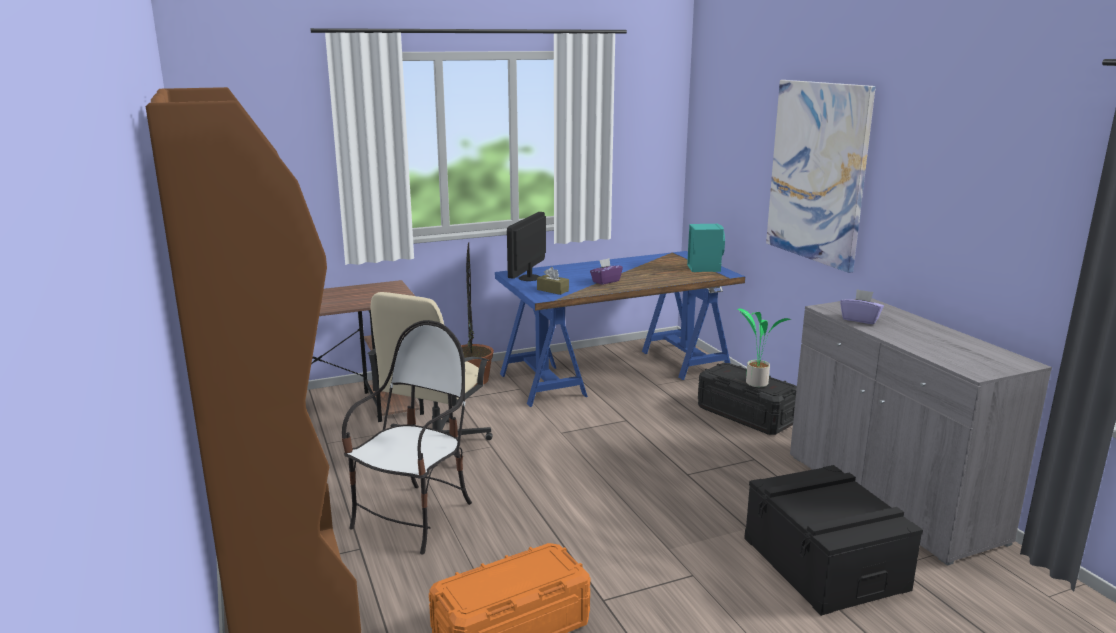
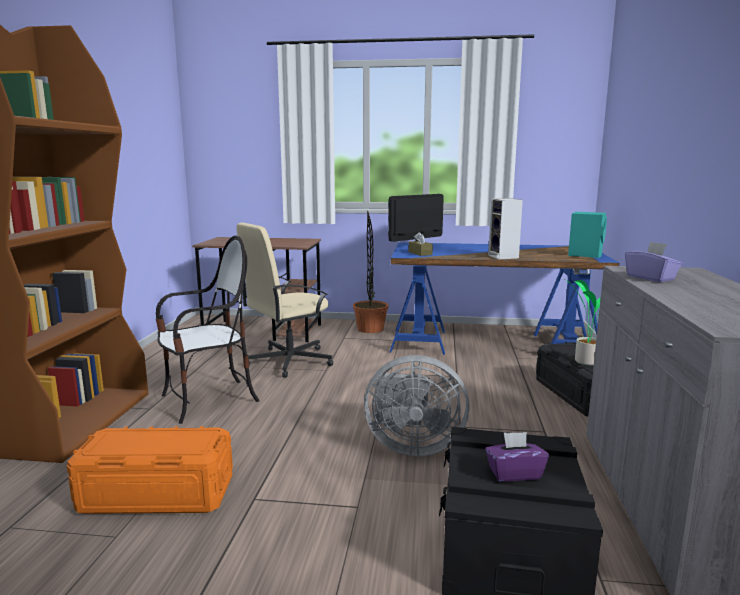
camera: 30 degrees right, 5 degrees down
(605, 281) = (475, 253): purple tissue box -> purple tissue box (514, 473)
(640, 283) = (504, 257): none -> speaker
(670, 506) = (411, 446): none -> grey fan
(817, 172) = (676, 137): picture -> none

